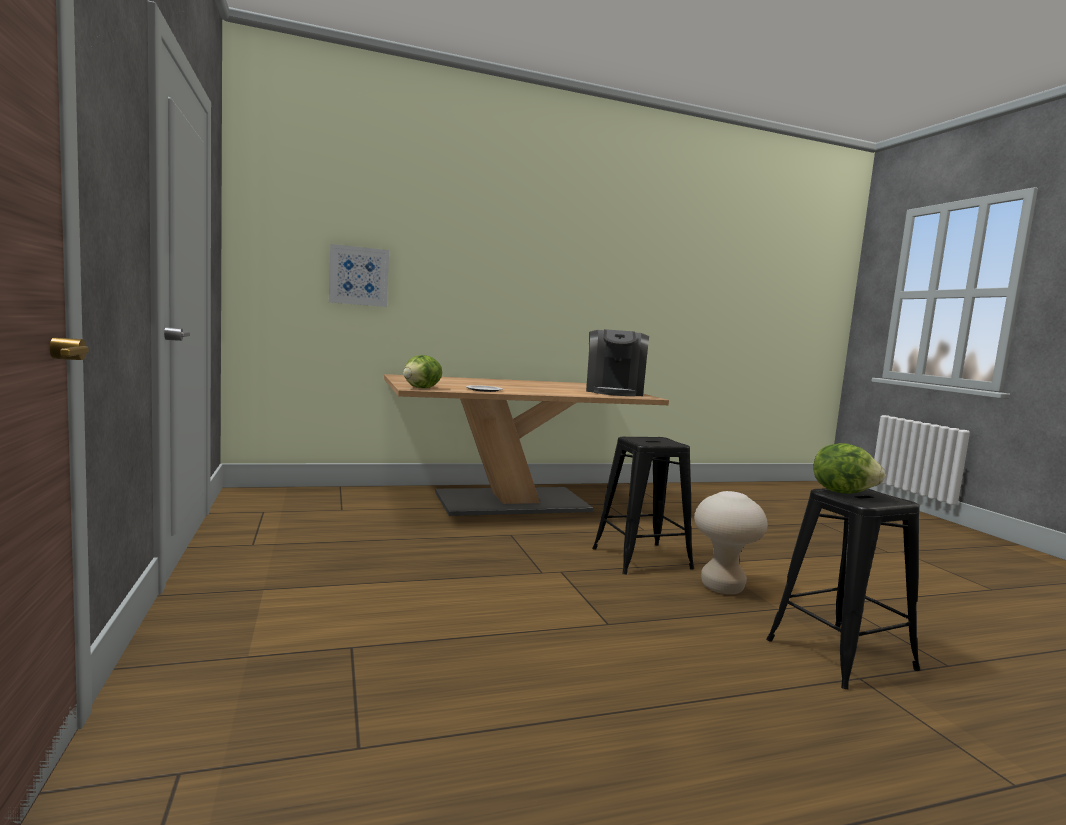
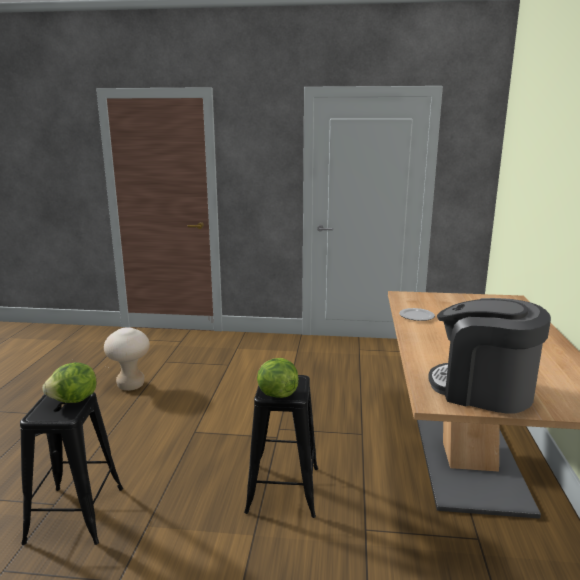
camera: 115 degrees right, 10 degrees up
(359, 276) = (526, 200): picture -> none
(422, 388) = (406, 297): lettuce -> lettuce (276, 394)
(722, 587) = (201, 511): beige stool -> beige stool (131, 386)

